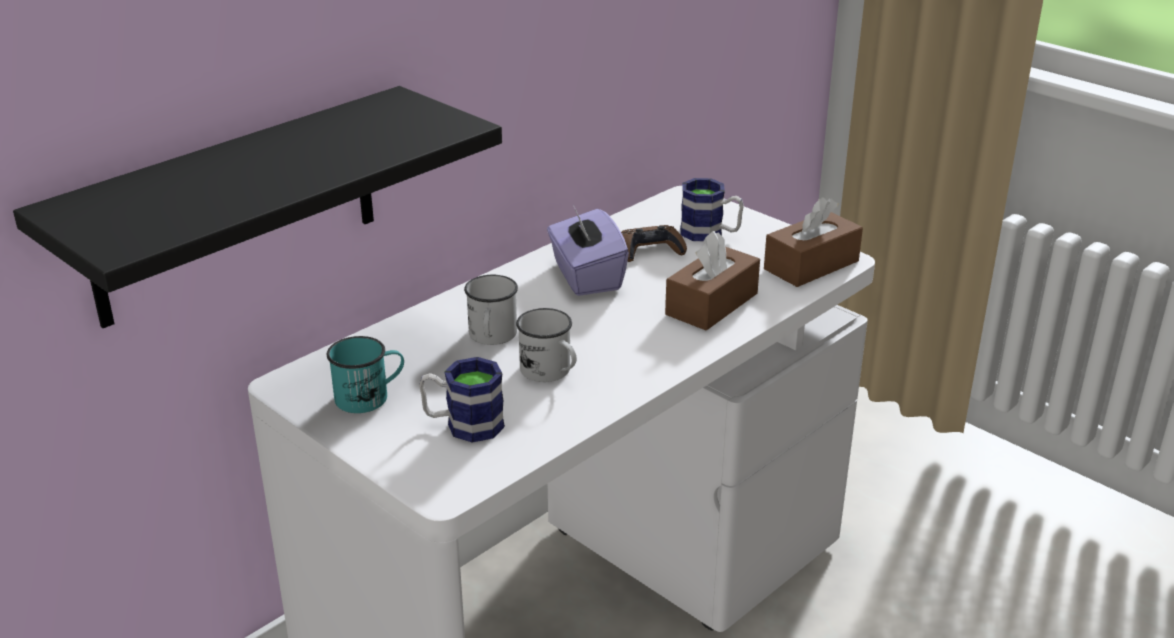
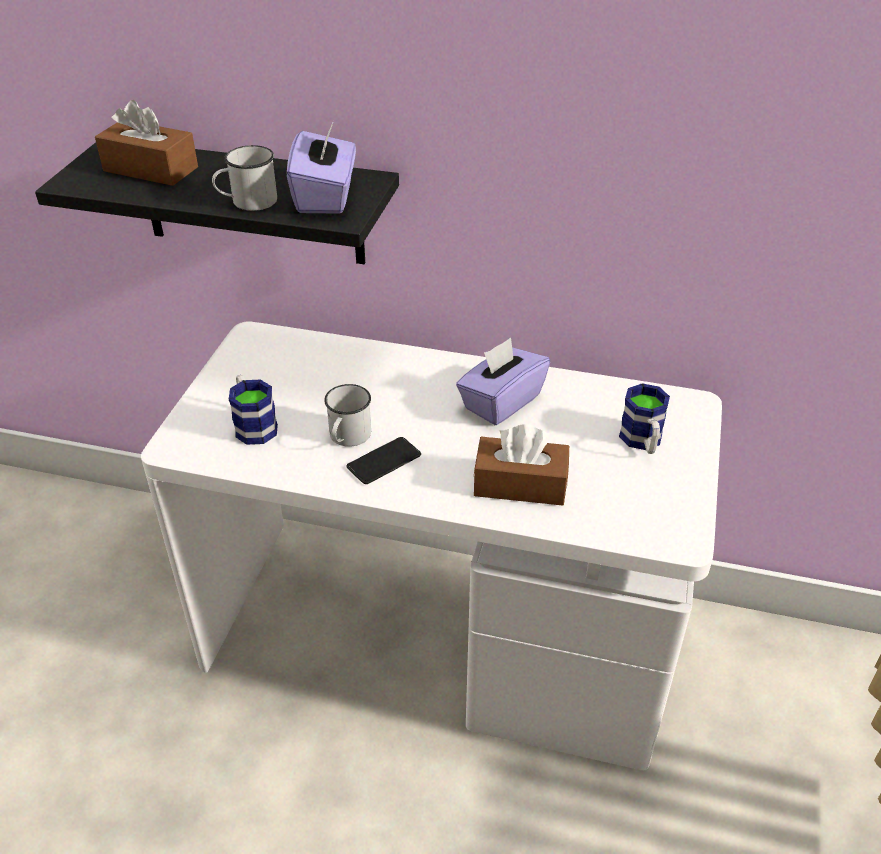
camera: 60 degrees right, 10 degrees up
(370, 397) = (260, 372): turquoise mug -> none
(402, 123) = (326, 197): none -> purple tissue box
(492, 337) = (373, 392): white mug -> white mug (247, 202)
(609, 362) = (384, 461): none -> phone
(650, 250) = (577, 419): brown game controller -> none
(811, 265) = (649, 523): brown tissue box -> brown tissue box (150, 169)

